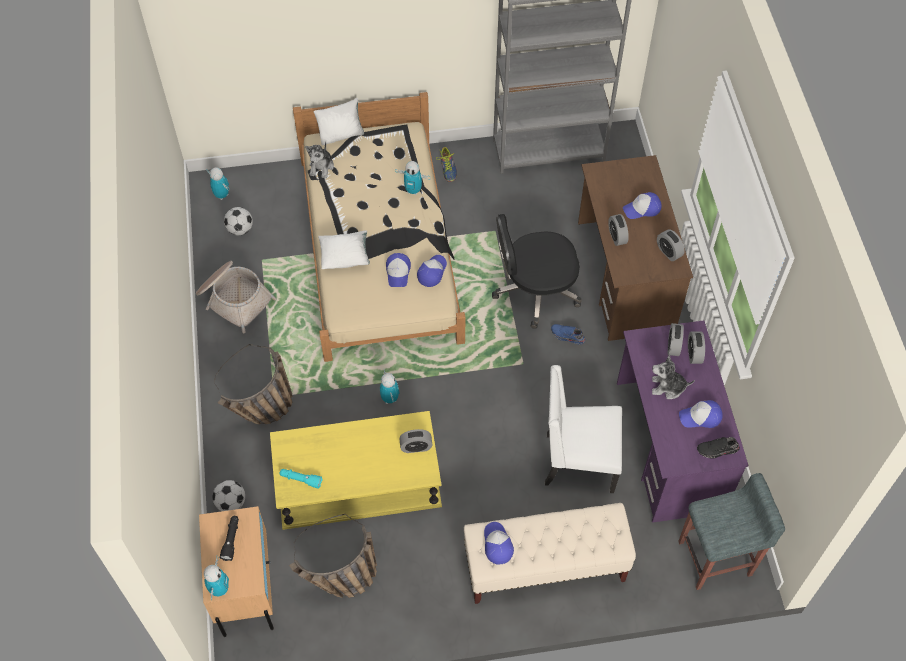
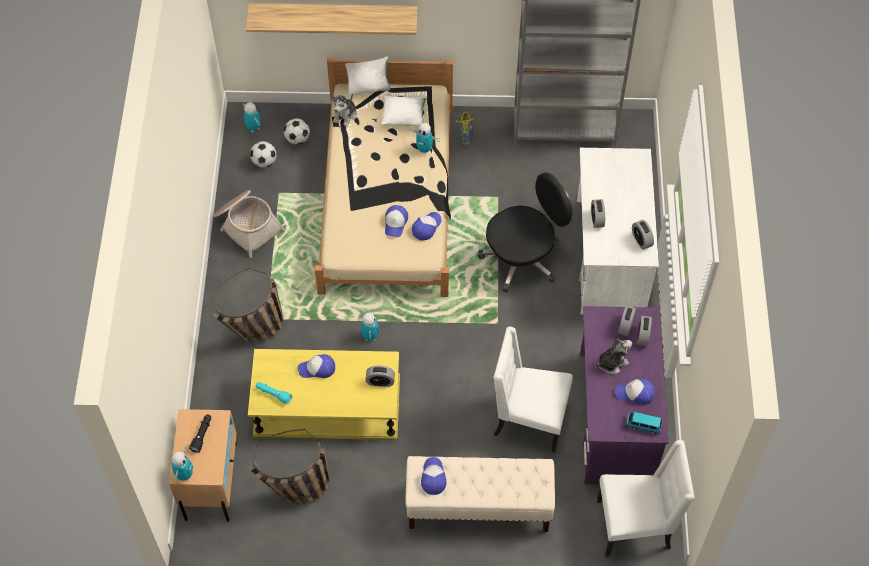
camera: 10 degrees right, 0 degrees up
(231, 503) = (212, 406): football -> football (297, 139)
(296, 58) = (333, 14): none -> shelf
(345, 257) = (350, 202): white pillow -> white pillow (404, 117)
(535, 291) = (522, 258): black office chair -> black office chair turned 150 degrees clockwise
(567, 336) = (543, 304): blue shoe -> none
(624, 276) = (609, 257): brown desk -> white desk
(642, 209) = (626, 197): cap -> cap (317, 369)
(668, 387) = (611, 362): plush toy -> plush toy turned 135 degrees clockwise
(716, 558) = (635, 525): grey stool -> white chair
(717, 450) = (643, 425): black shoe -> toy car

